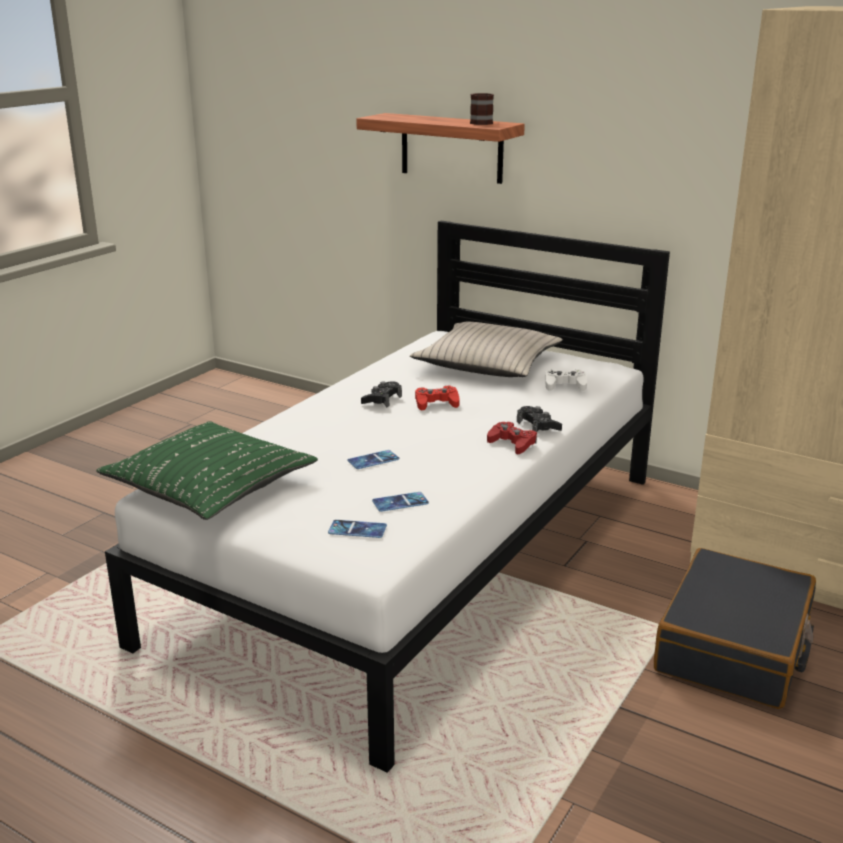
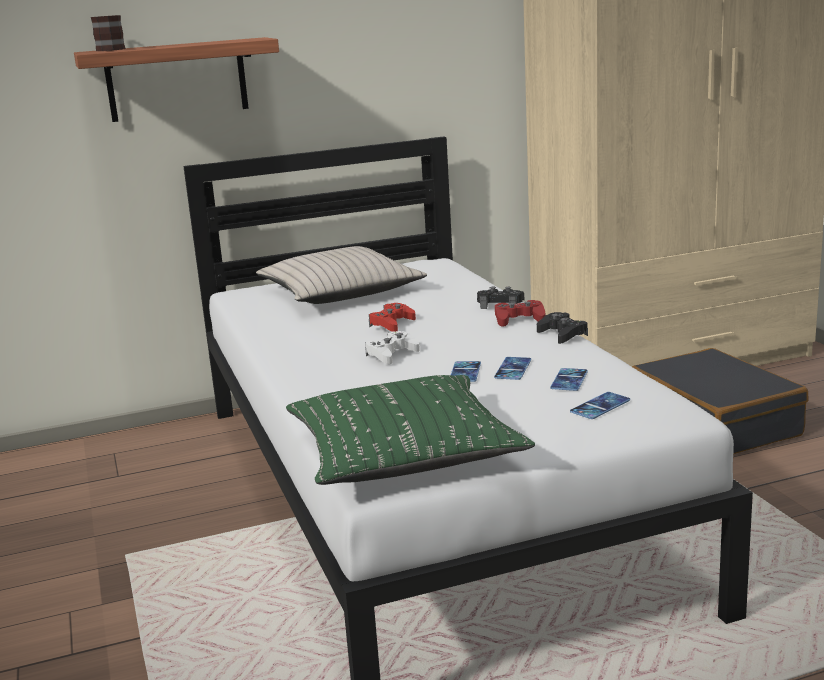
camera: 50 degrees left, 5 degrees down
(382, 400) = (340, 341): black game controller -> black game controller (562, 334)
(400, 474) = (513, 369): none -> phone
(483, 122) = (229, 40): mug -> mug (109, 49)
(565, 385) = (443, 278): white game controller -> white game controller (392, 354)

